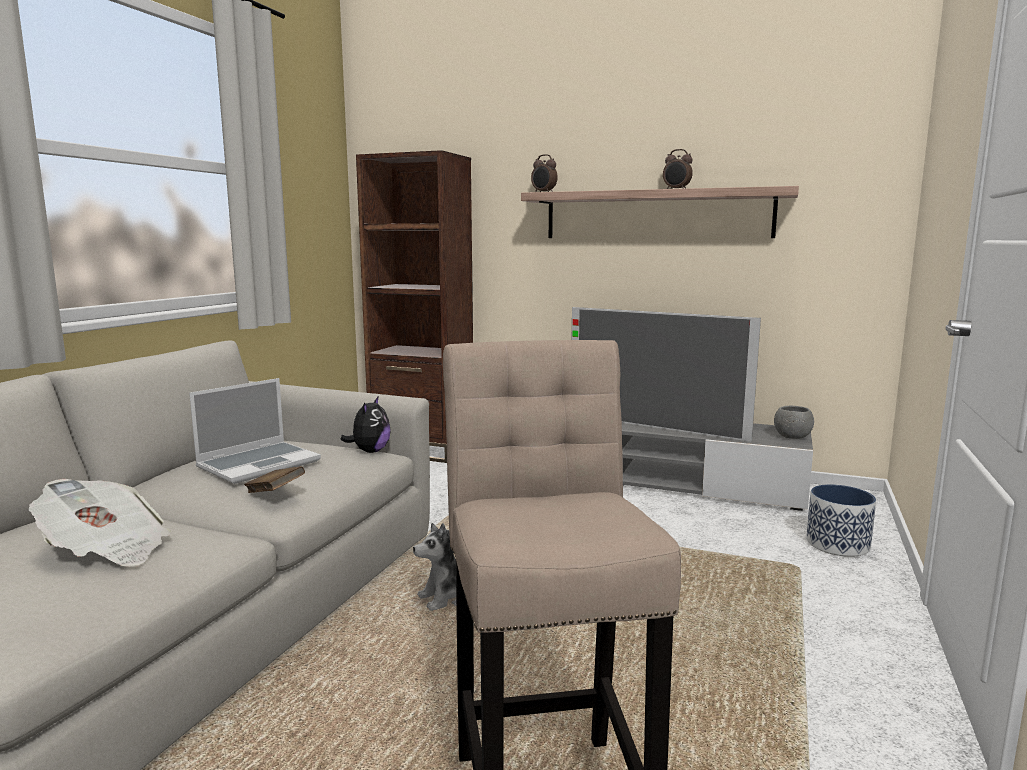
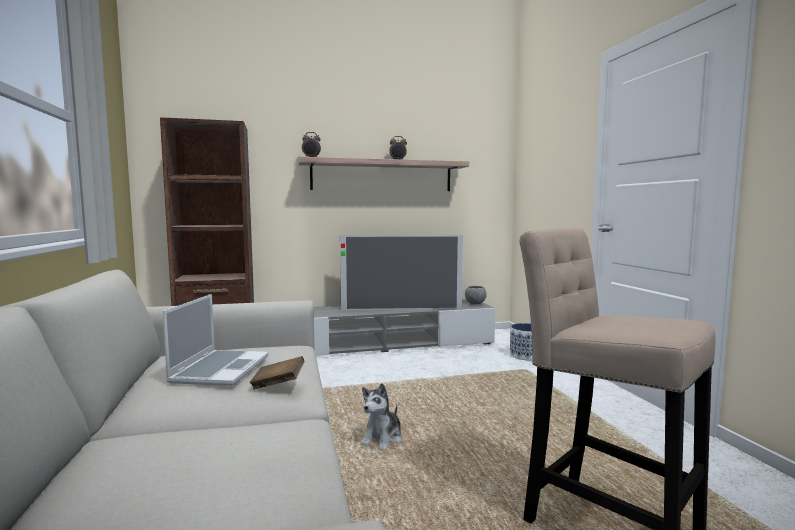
camera: 35 degrees left, 5 degrees down
(107, 550) = (223, 460): newspaper -> none
(370, 451) = (283, 346): plush toy -> none

